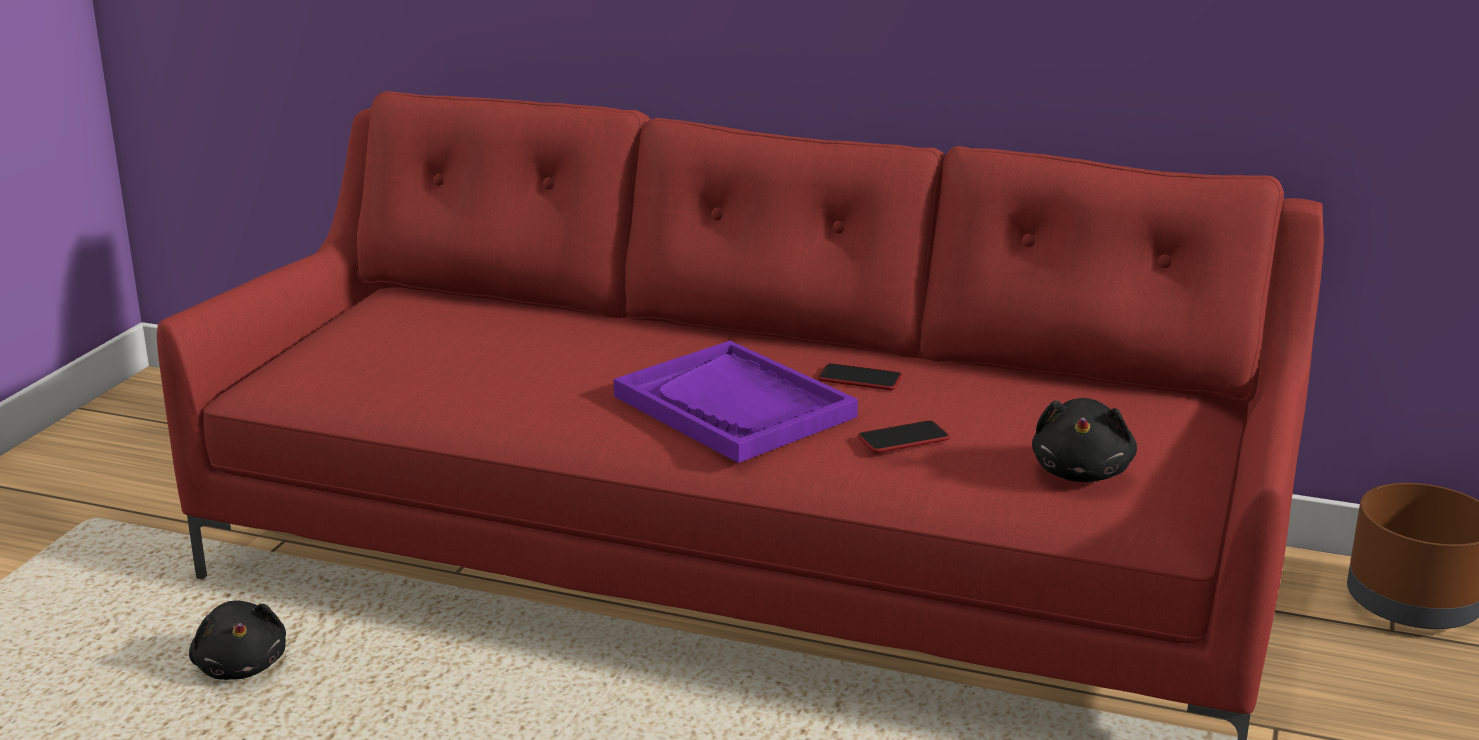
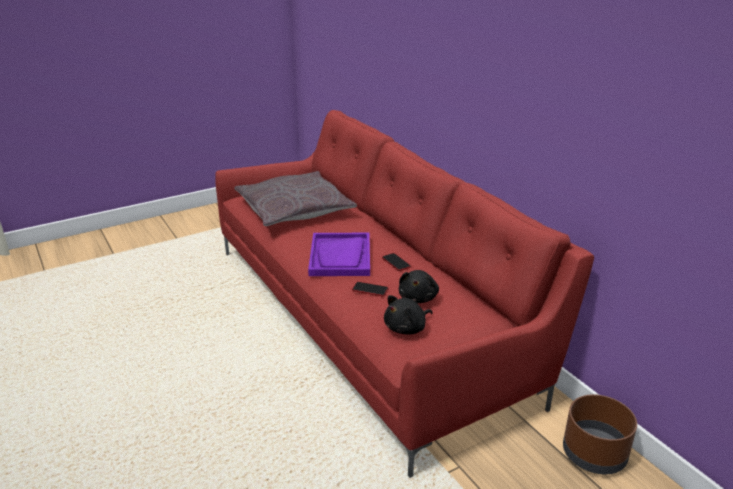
camera: 40 degrees right, 5 degrees up
(241, 666) = (204, 285): black plush toy -> black plush toy (418, 298)
(456, 359) = (294, 209): none -> grey pillow

